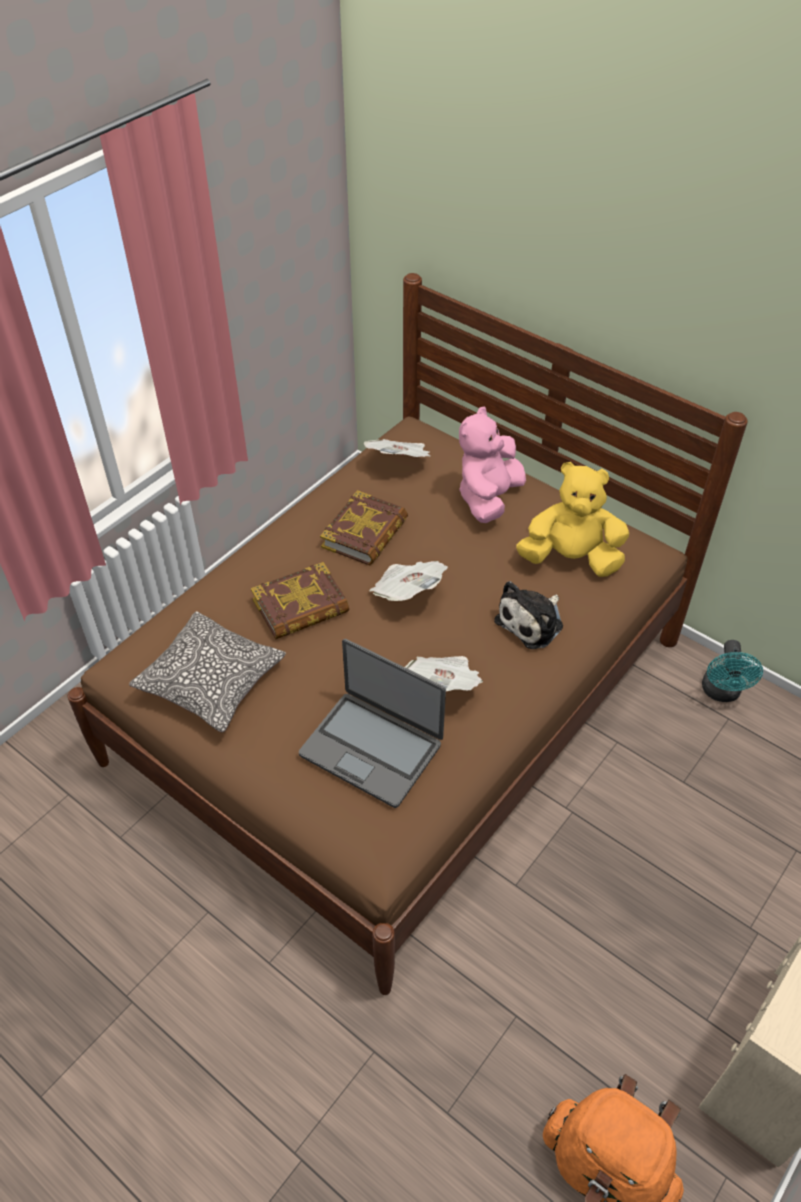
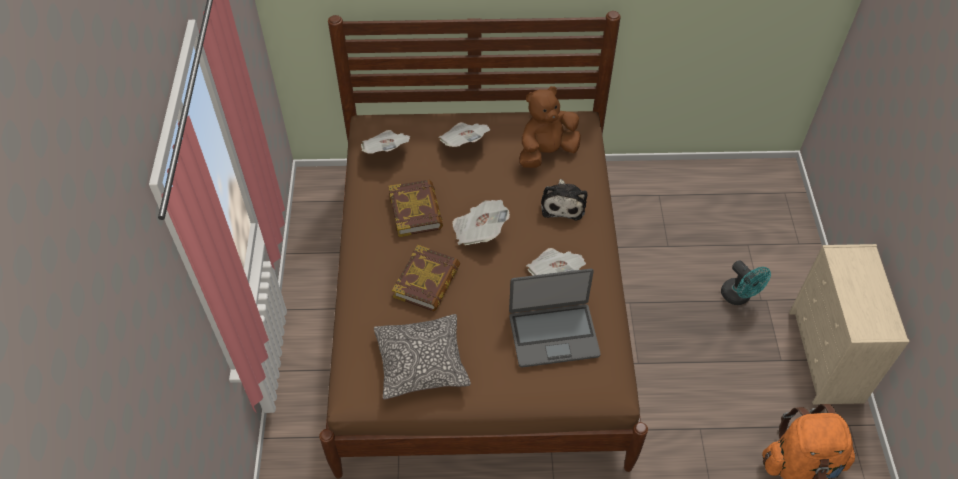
camera: 40 degrees left, 5 degrees up
(488, 498) = (464, 142): pink plush toy -> newspaper
(571, 559) = (546, 152): yellow plush toy -> brown plush toy
(721, 693) = (643, 182): turquoise fan -> turquoise fan (739, 297)

